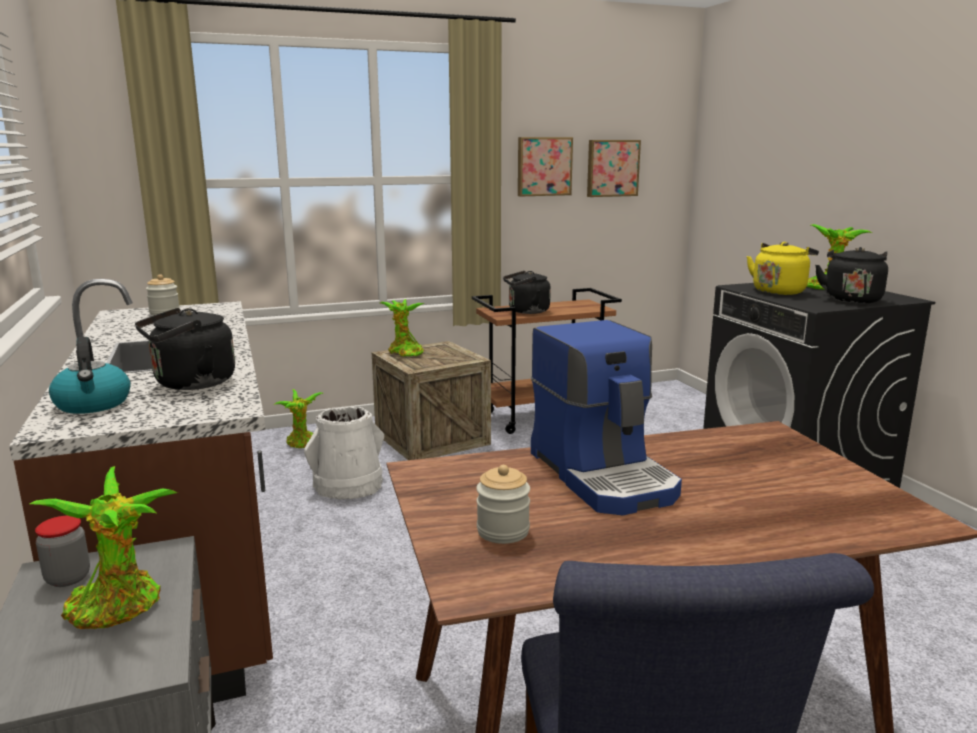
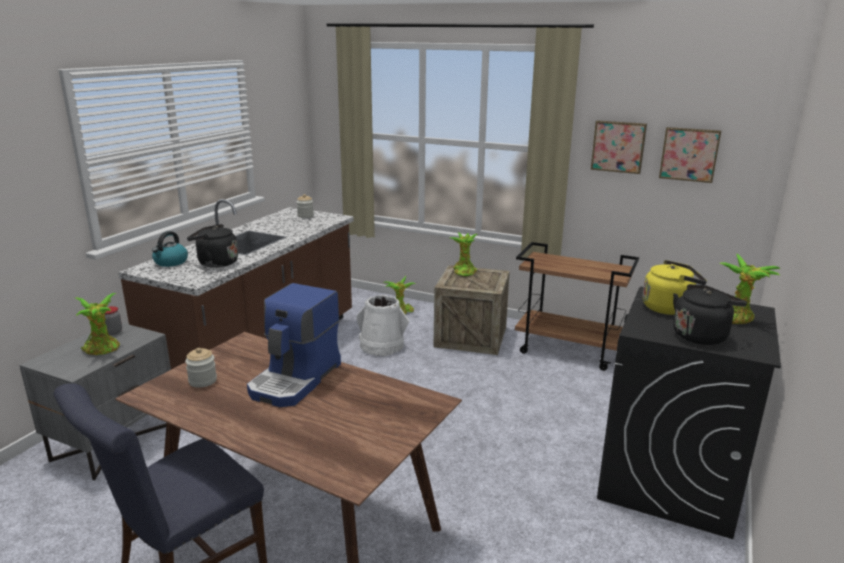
camera: 45 degrees right, 5 degrees up
(526, 311) = (556, 264): black kettle -> none

